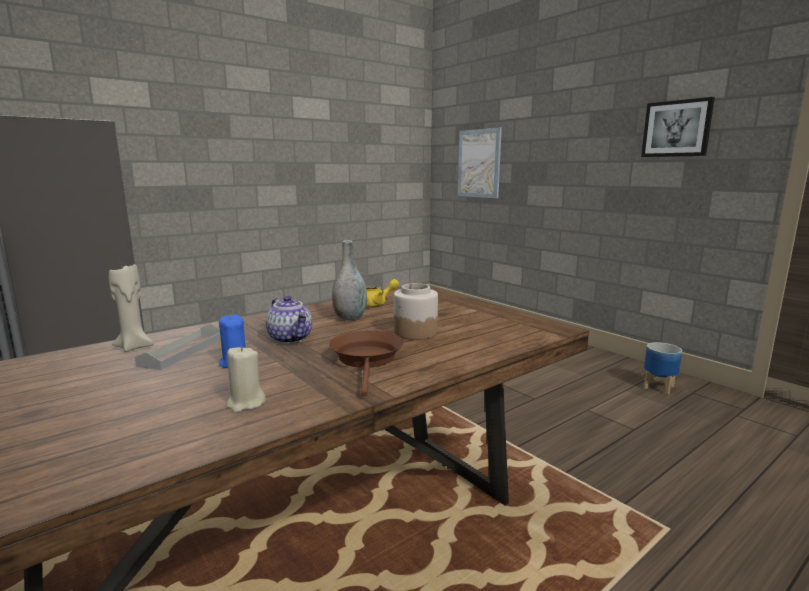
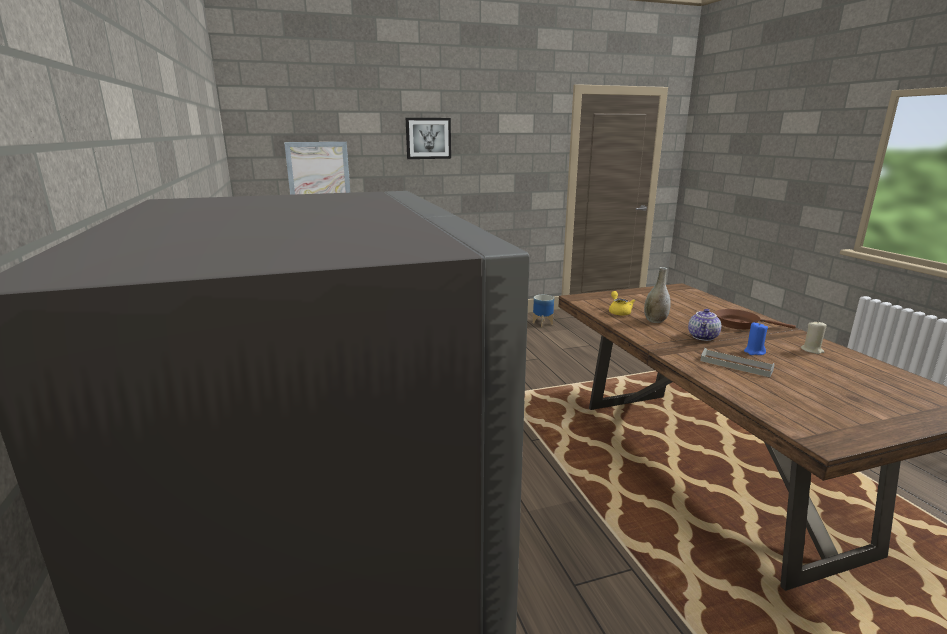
camera: 70 degrees left, 5 degrees up
(134, 347) = (729, 380): beige candle -> none
(291, 338) = (703, 337): teapot -> teapot turned 135 degrees clockwise
(415, 332) = (688, 310): jar -> none
(676, 128) = (509, 151): picture -> picture (428, 138)

